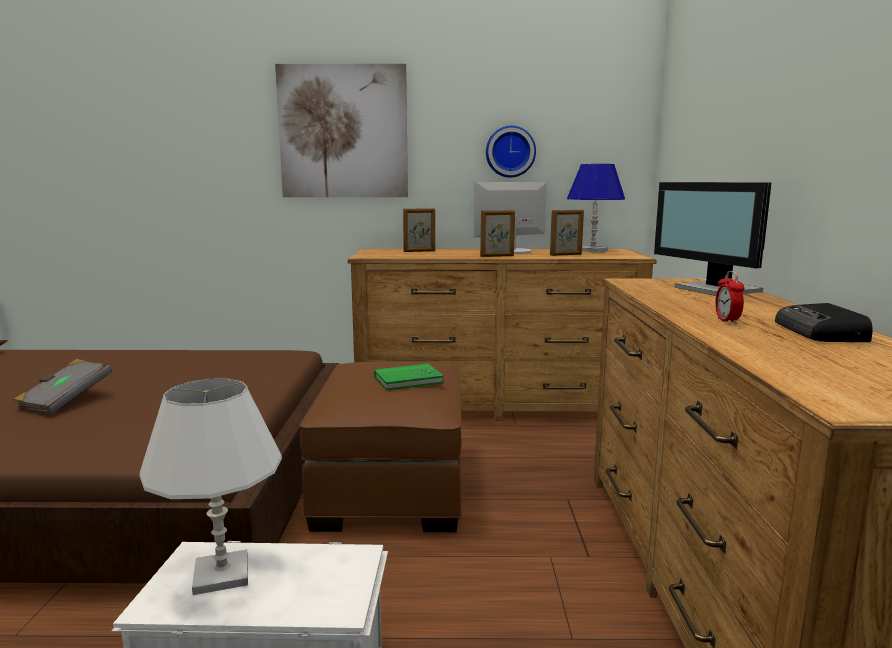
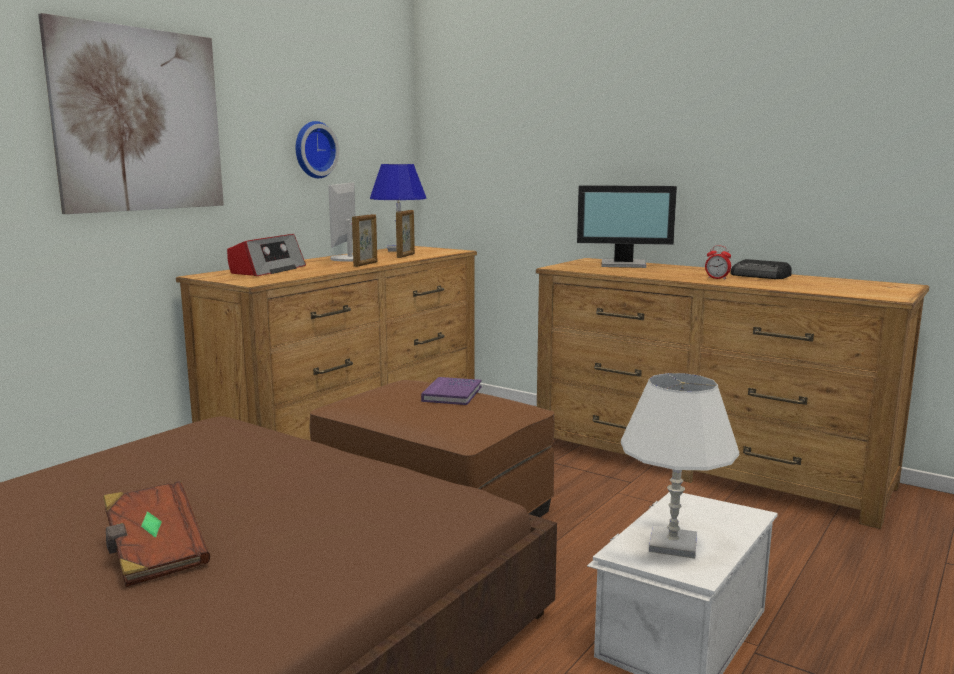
camera: 55 degrees left, 0 degrees up
(66, 401) = (154, 554): grey book -> brown book
(408, 380) = (452, 394): green book -> purple book
(419, 251) = (267, 270): picture frame -> radio

